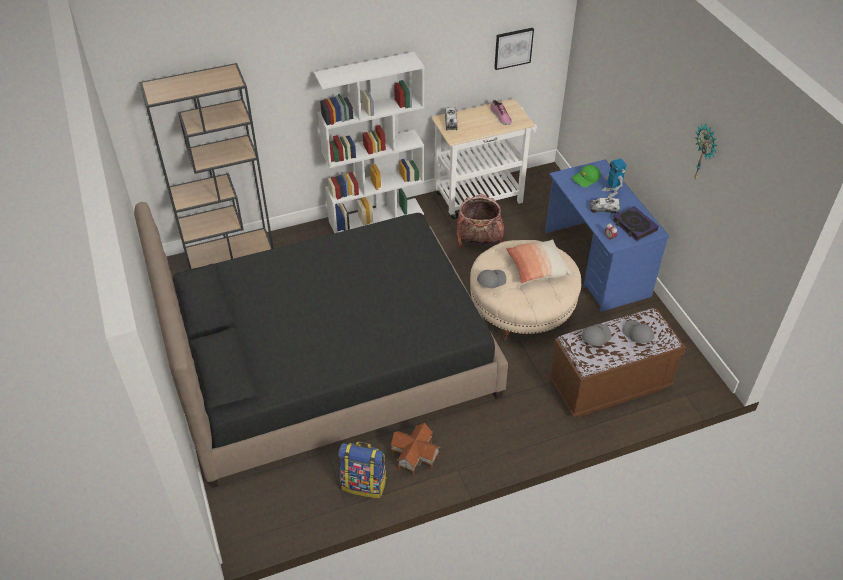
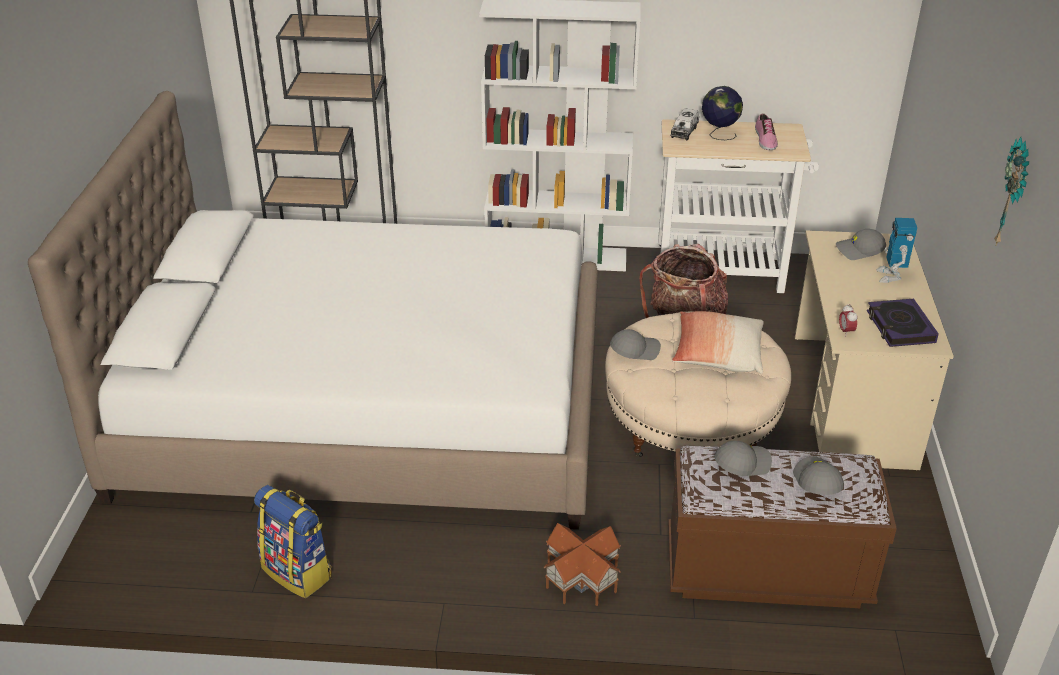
camera: 25 degrees right, 10 degrees down
(331, 363) = (367, 408): black bed -> white bed
(415, 455) = (395, 561): toy house -> toy house (582, 576)
(472, 120) = (719, 135): none -> globe
(513, 48) = (807, 38): picture -> none
(586, 179) = (859, 251): green cap -> grey cap
(596, 264) = (852, 400): blue desk -> beige desk
(604, 209) = (862, 294): toy truck -> none

